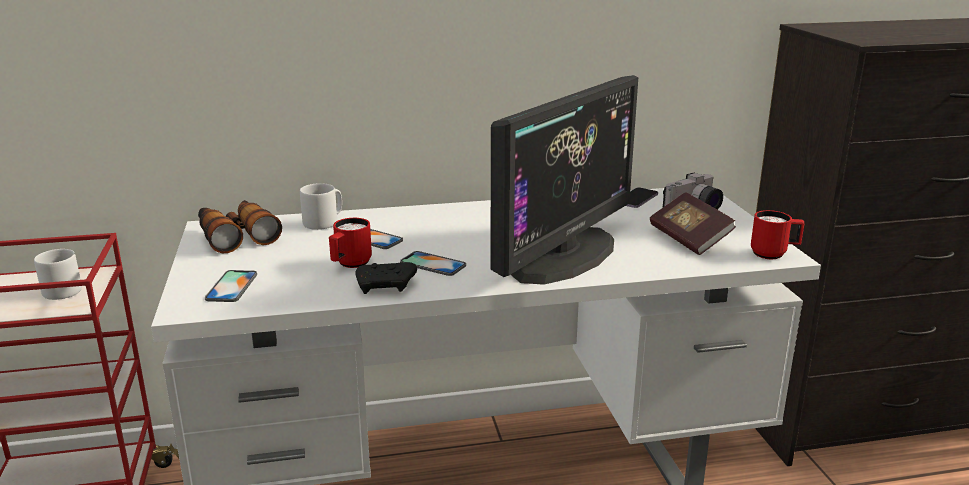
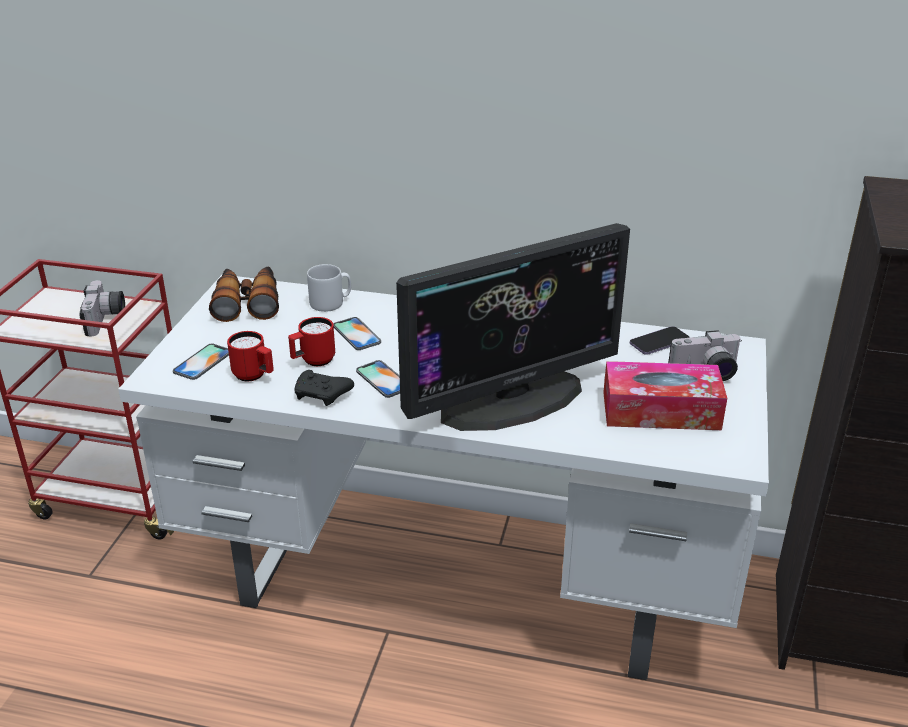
camera: 25 degrees right, 10 degrees up
(61, 290) = (106, 320): grey mug -> camera
(689, 239) = (661, 411): book -> tissue box
(774, 254) = (730, 455): red mug -> red mug (254, 376)

